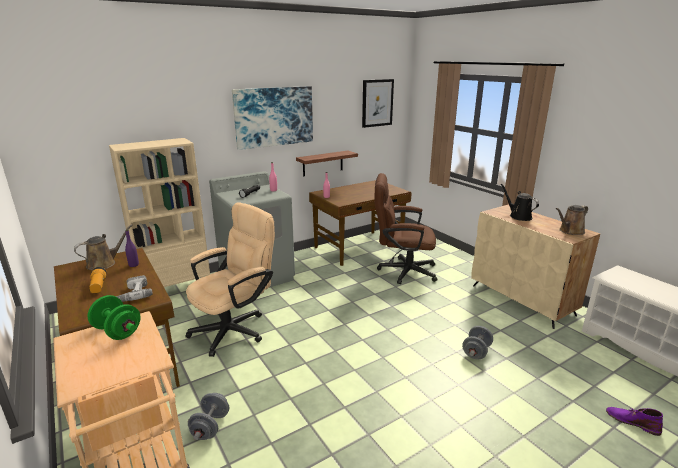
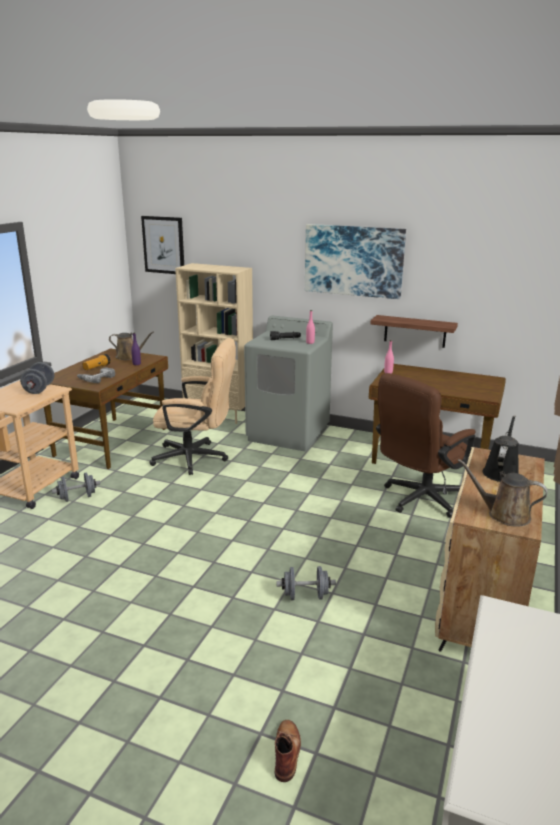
camera: 55 degrees right, 0 degrees up
(117, 331) = (39, 389): green dumbbell -> grey dumbbell
(377, 103) = (519, 263): picture -> picture (163, 245)
(401, 271) = (419, 500): brown office chair -> brown office chair turned 105 degrees counterclockwise
(632, 421) = (286, 751): purple boot -> brown boot

